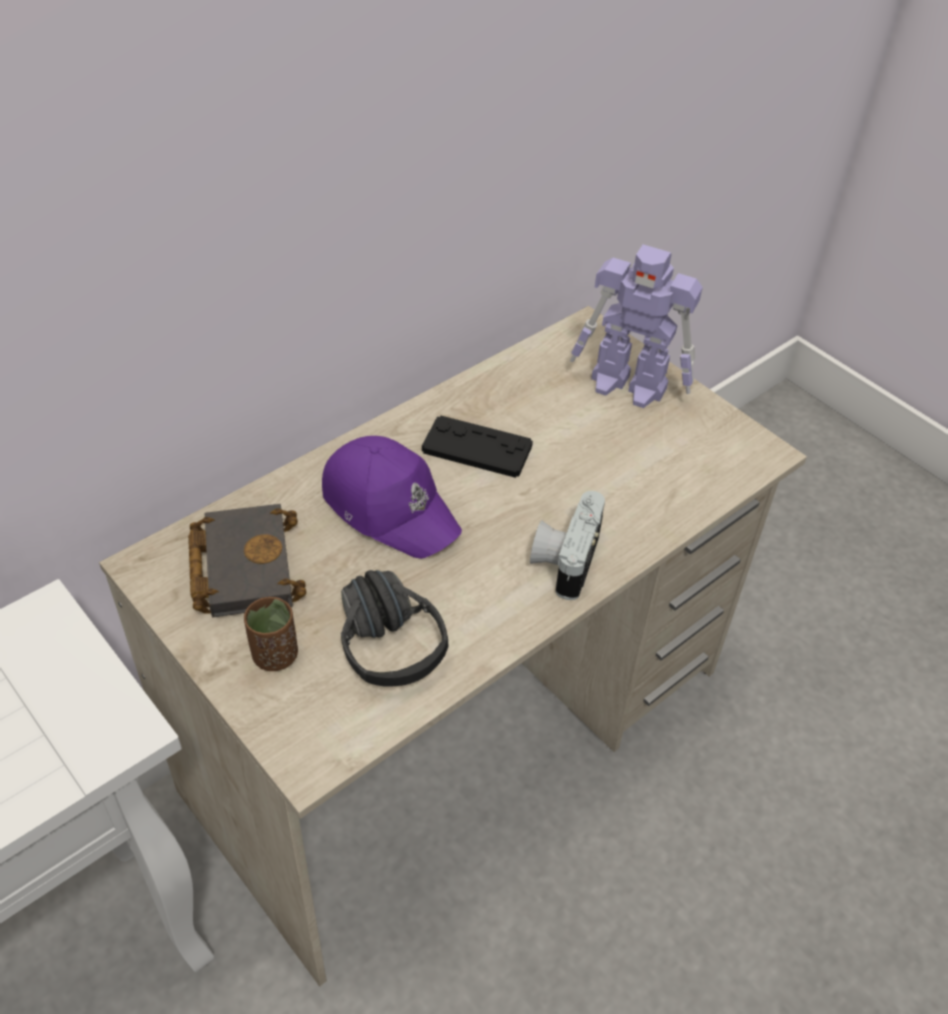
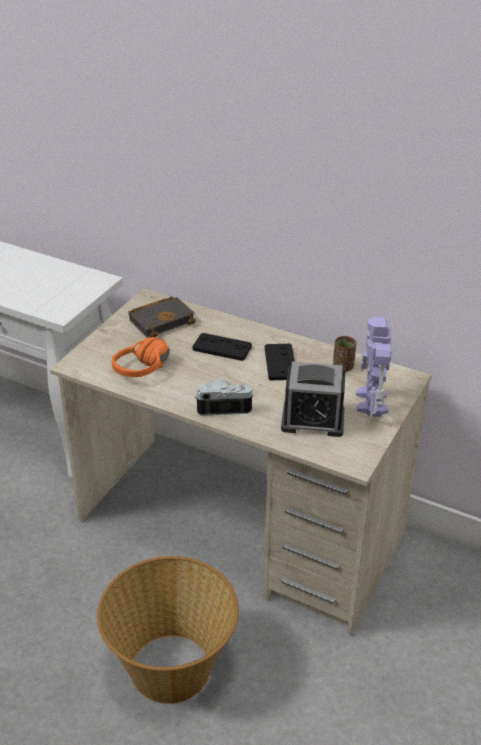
camera: 70 degrees right, 10 degrees down
(275, 655) = (120, 342): brown cup -> brown cup (343, 367)
(390, 507) = (222, 348): purple cap -> black game controller
(408, 636) = (149, 372): black headphones -> orange headphones
(646, 462) = (312, 420): none -> alarm clock
(709, 929) = (171, 669): none -> basket

